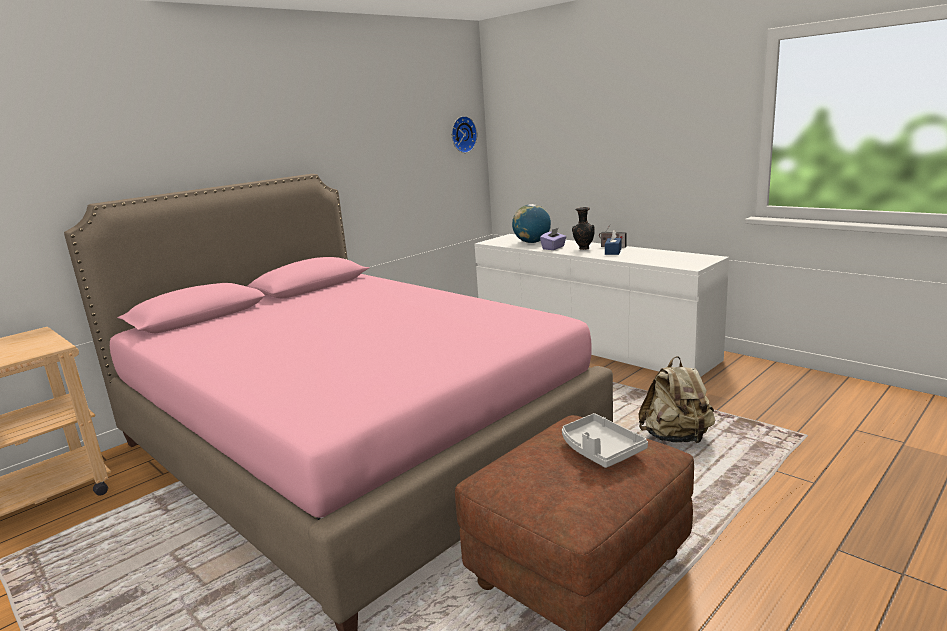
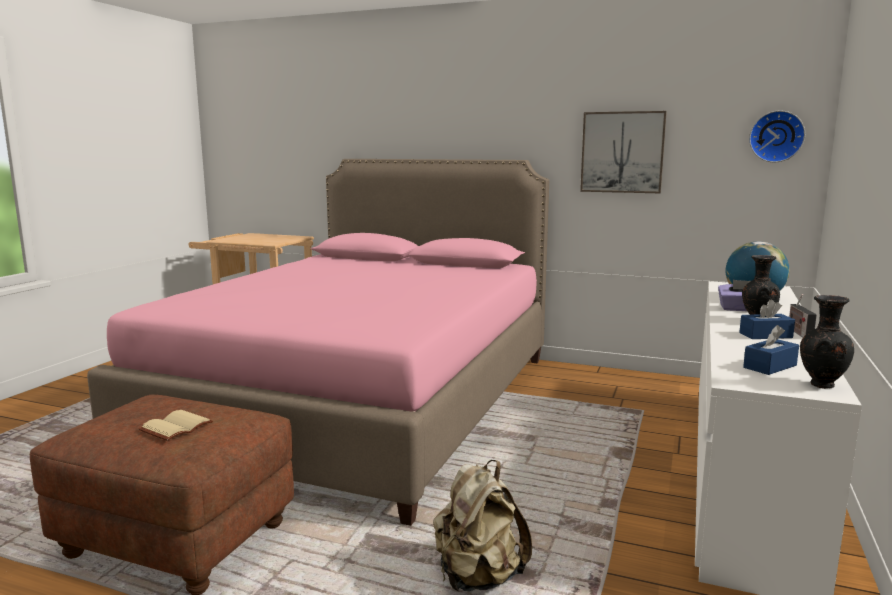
camera: 65 degrees right, 5 degrees down
(379, 157) = (622, 152): none -> picture
(600, 450) = (176, 426): grey tray -> beige book
(669, 259) = (770, 366): none -> blue tissue box
(700, 257) = (820, 385): none -> black vase

